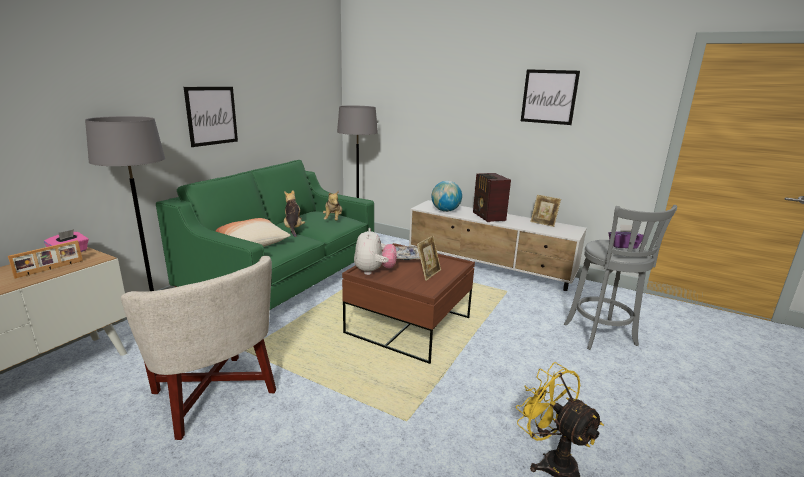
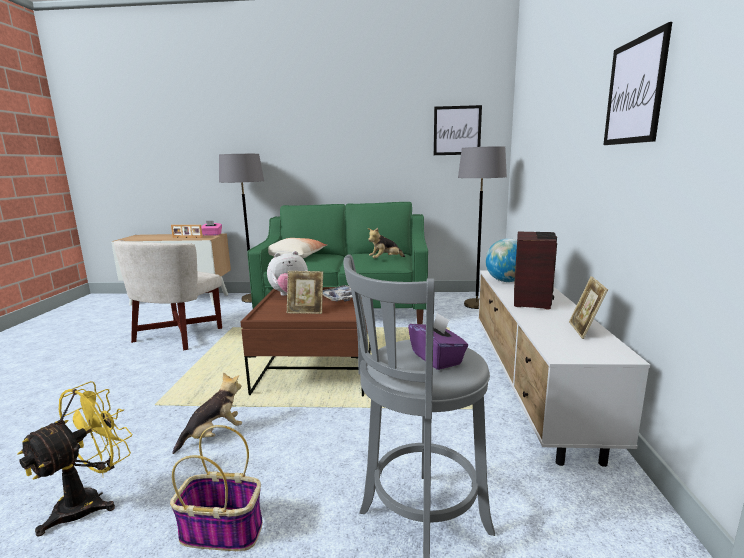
camera: 65 degrees right, 5 degrees down
(212, 116) = (330, 157): picture -> picture (457, 130)
(293, 228) = (342, 257): plush toy -> plush toy (214, 435)
(488, 217) = (532, 300): radio -> radio turned 150 degrees clockwise
(595, 397) = (223, 530): none -> basket

